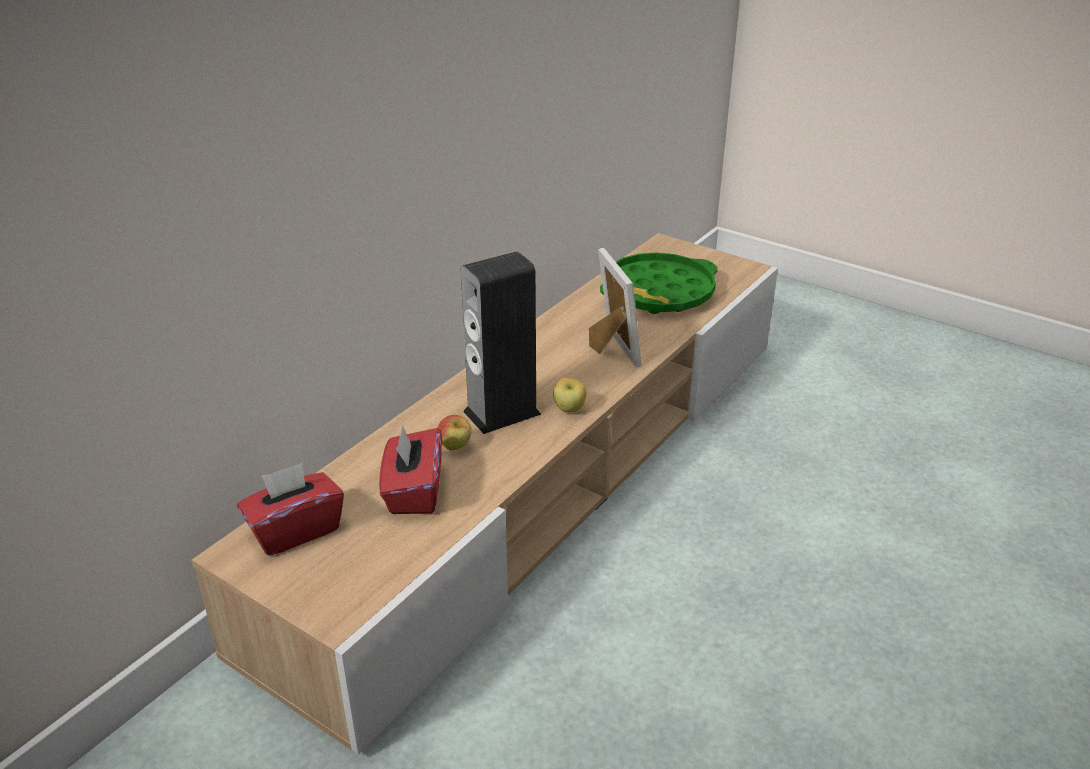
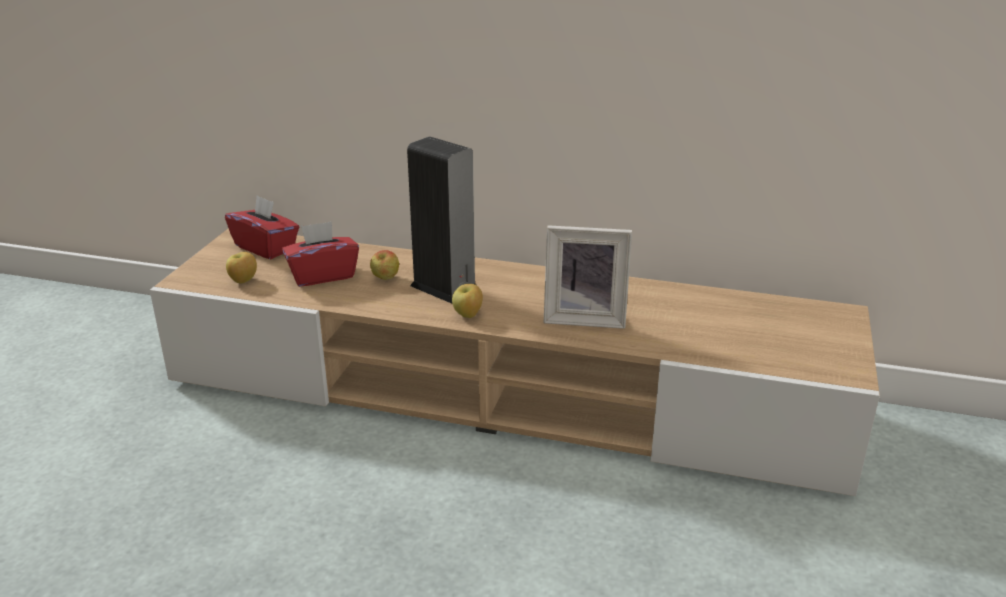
camera: 70 degrees right, 5 degrees down
(381, 559) = (243, 281): none -> apple
(610, 349) = (585, 317): picture frame -> picture frame turned 45 degrees clockwise
(658, 292) = (725, 326): green tray -> none

